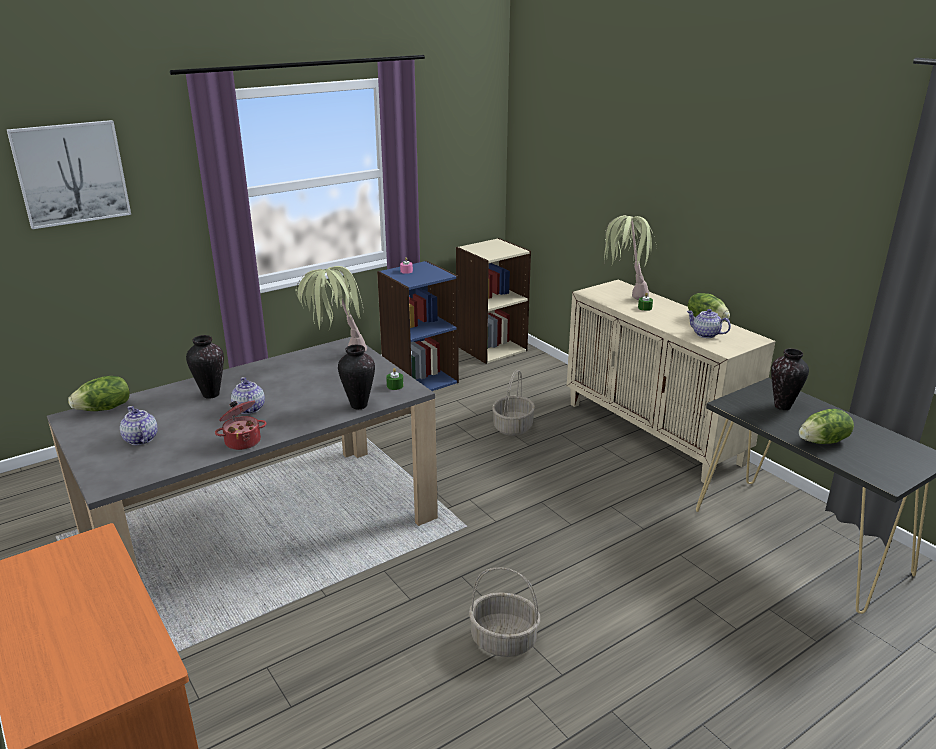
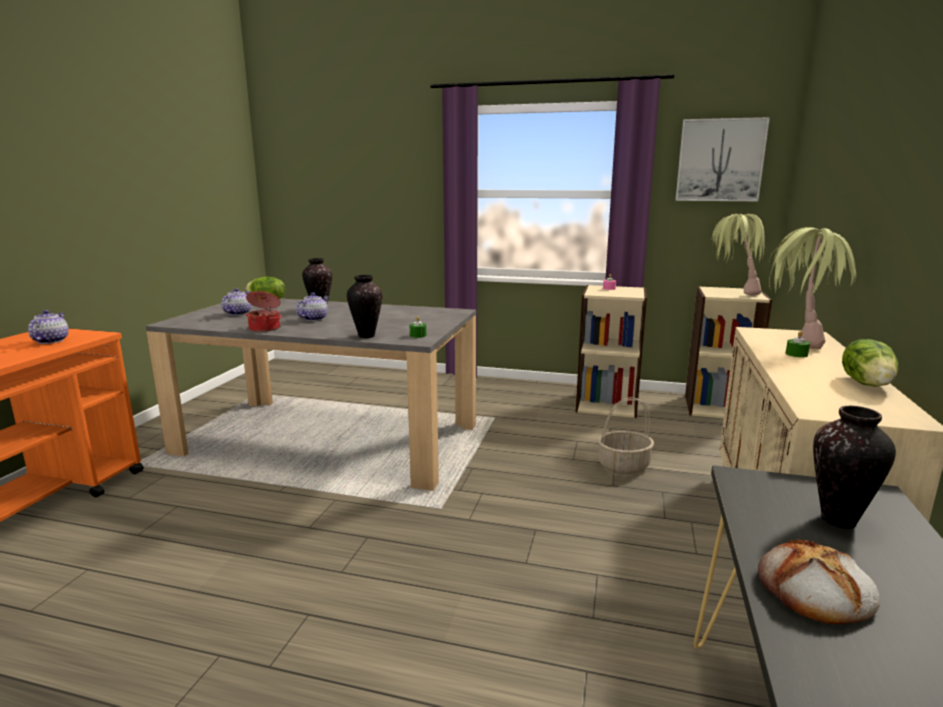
camera: 50 degrees right, 10 degrees down
(71, 173) = (365, 160): picture -> picture (720, 160)
(335, 356) = (432, 314): potted plant -> potted plant (731, 293)
(420, 379) = (607, 404): blue bookcase -> beige bookcase
(503, 640) = (294, 601): basket -> none
(705, 334) = (826, 392): teapot -> teapot (50, 341)
(823, 441) = (815, 591): lettuce -> bread

